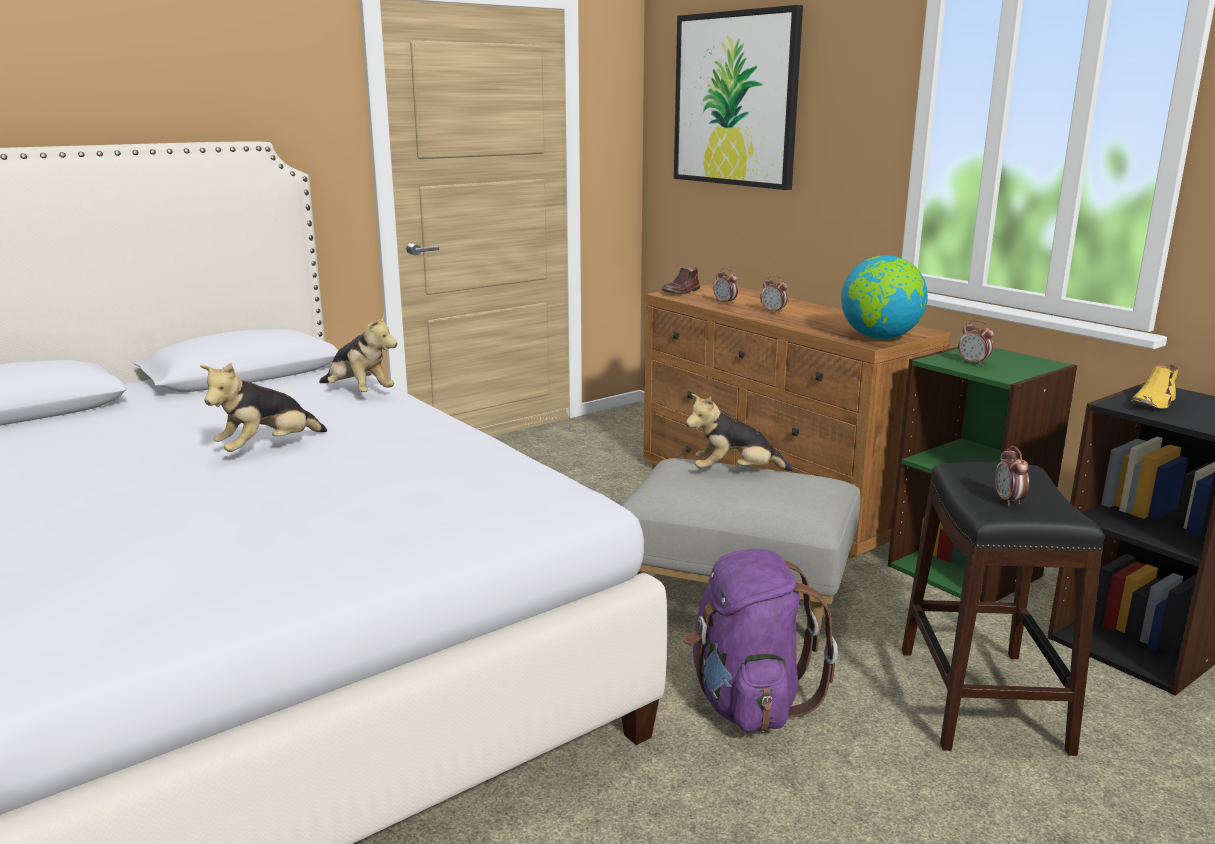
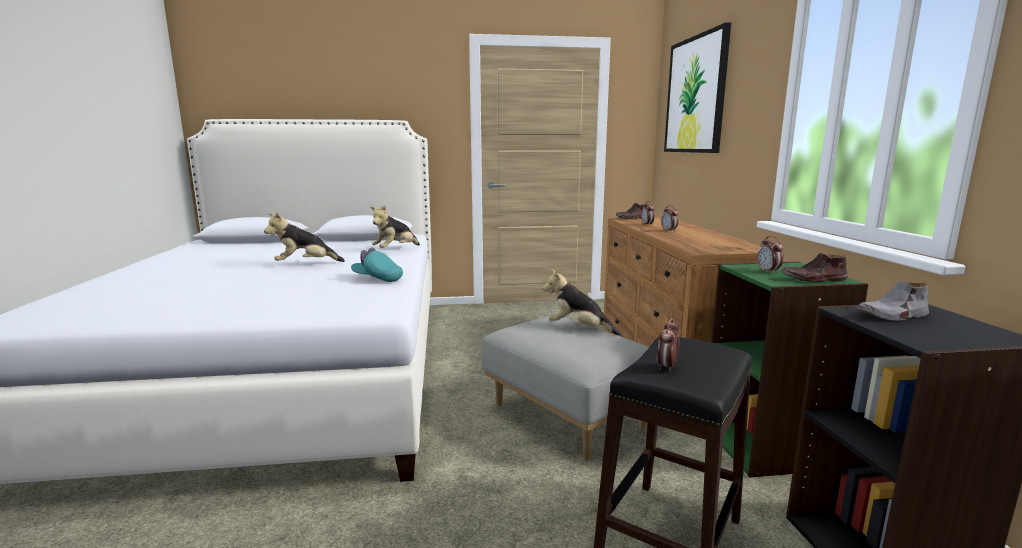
camera: 30 degrees right, 5 degrees down
(358, 393) = (395, 250): plush toy -> plush toy turned 60 degrees clockwise
(457, 454) = (377, 279): none -> turquoise cap
(748, 702) = (496, 481): purple backpack -> none
(879, 338) = (713, 249): globe -> none
(1029, 368) = (813, 280): none -> brown shoe
(1154, 403) = (892, 316): yellow shoe -> grey shoe

